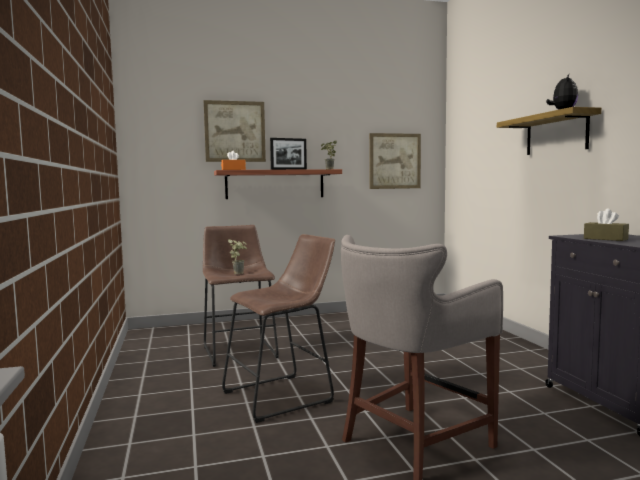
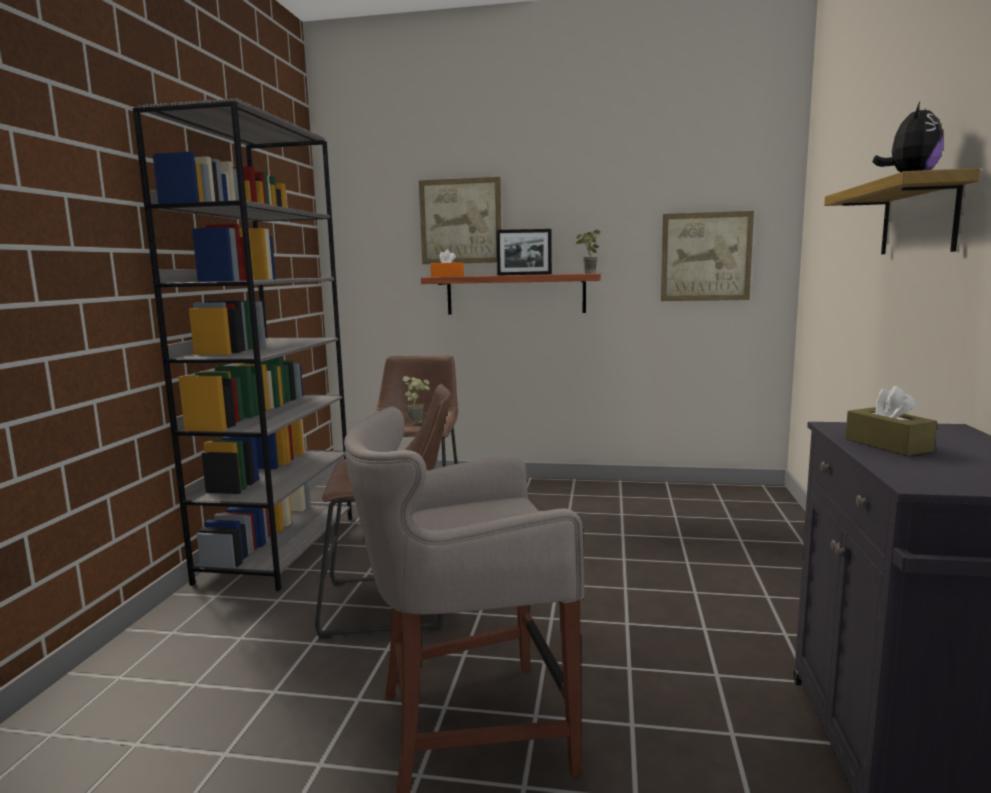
camera: 25 degrees right, 5 degrees up
(148, 380) = (279, 548): none -> grey bookcase

